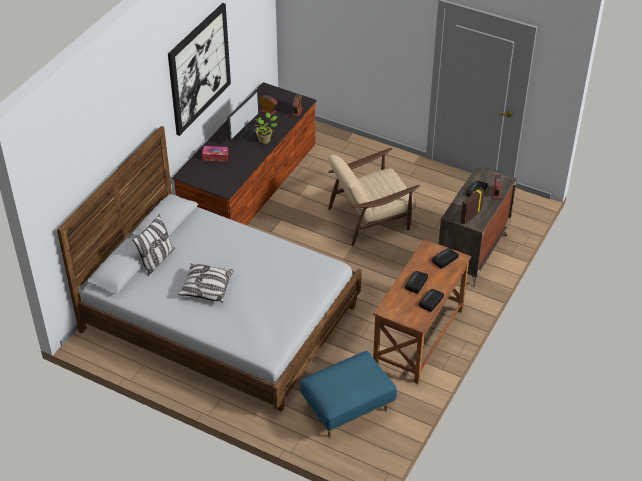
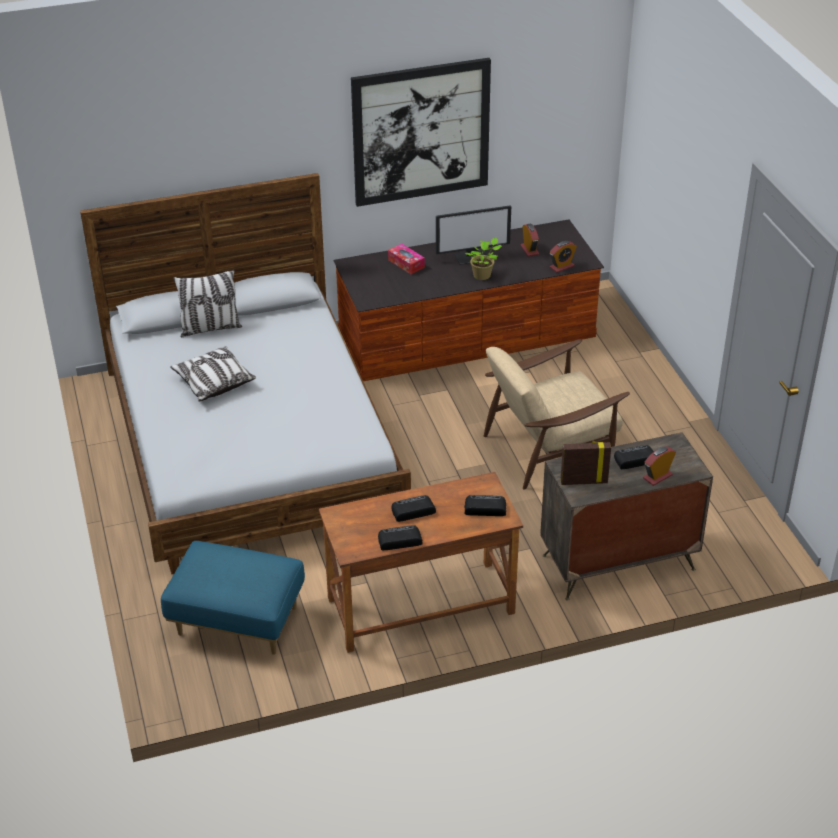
camera: 45 degrees right, 5 degrees down
(370, 217) = (550, 447): beige armchair -> beige armchair turned 45 degrees counterclockwise

